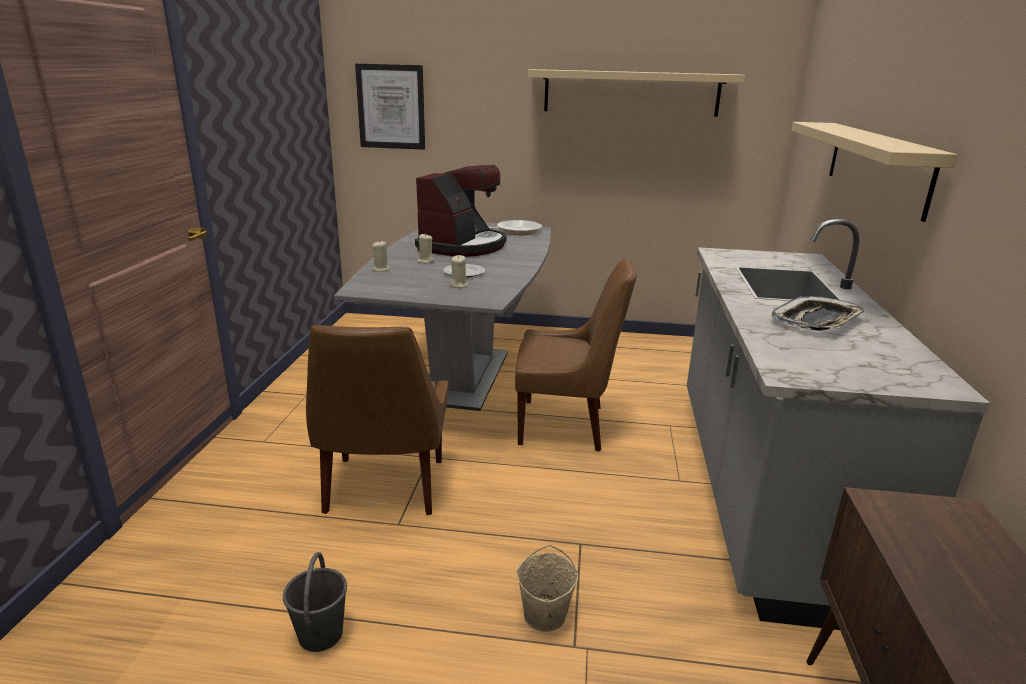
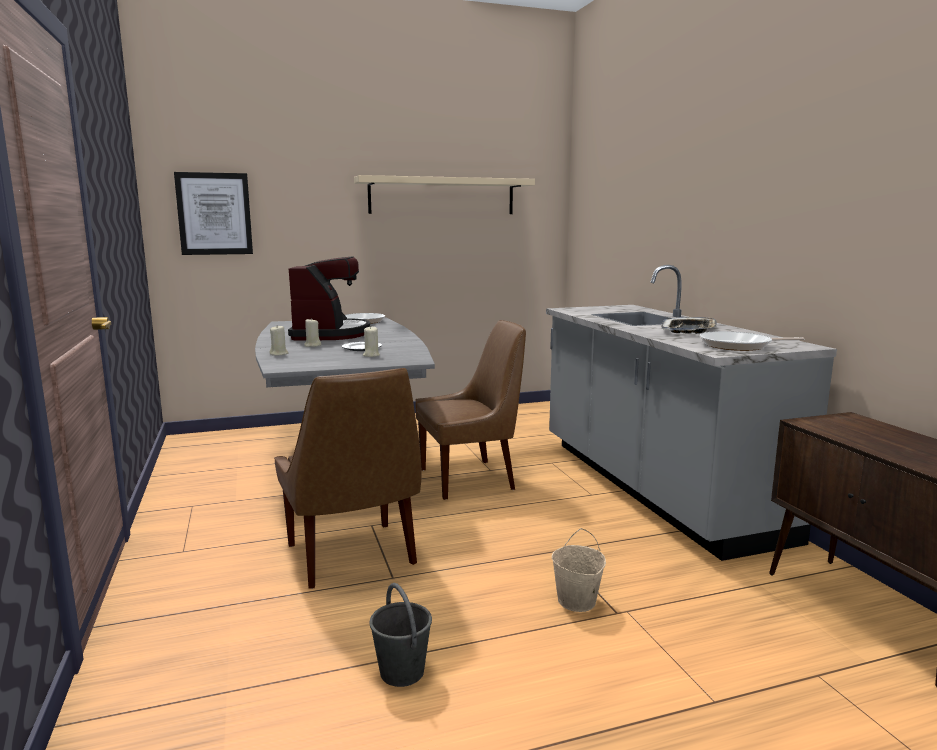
camera: 25 degrees left, 10 degrees down
(839, 367) = (739, 346): none -> frying pan
(876, 165) = (675, 227): beige shelf -> none

